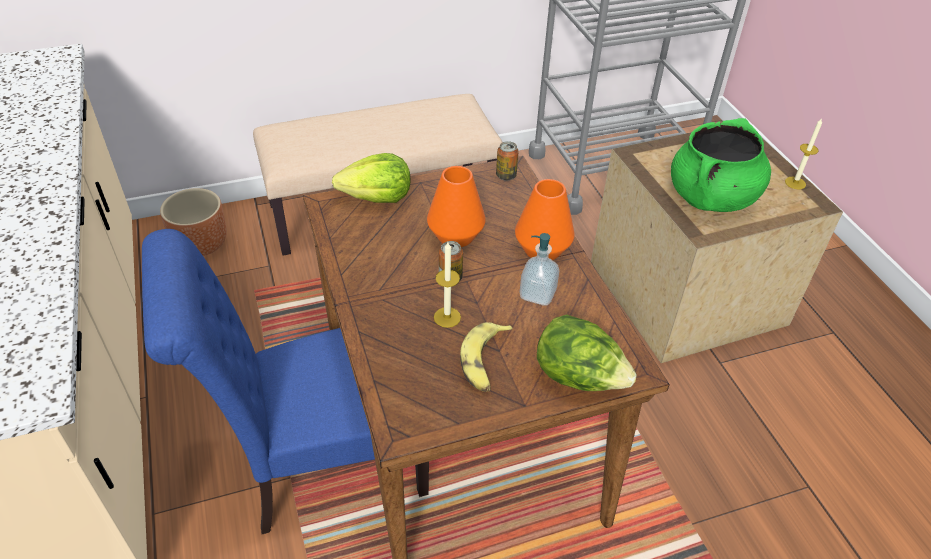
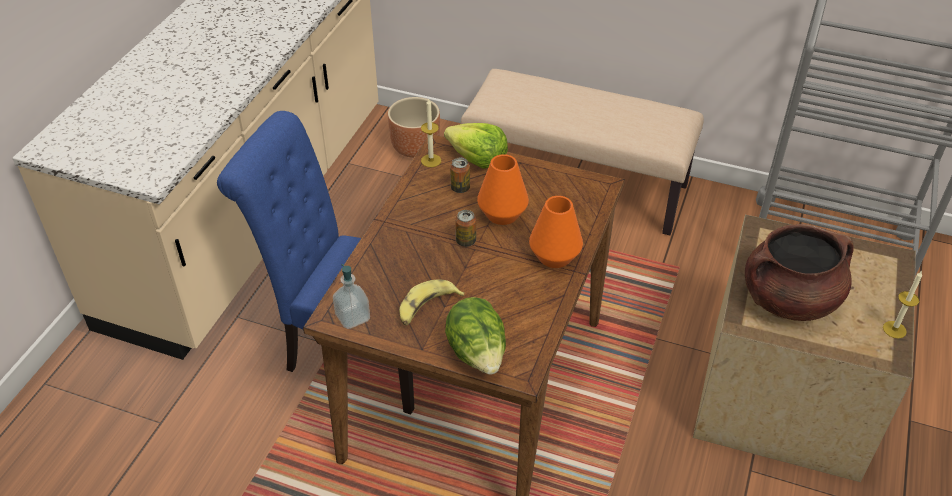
camera: 40 degrees right, 0 degrees up
(447, 317) = (434, 266): candle -> candle (431, 160)
(506, 175) = (591, 188): can -> can (460, 188)
(537, 294) = (514, 285): soap dispenser -> soap dispenser (353, 317)
(711, 198) = (789, 300): green cooking pot -> brown cooking pot

